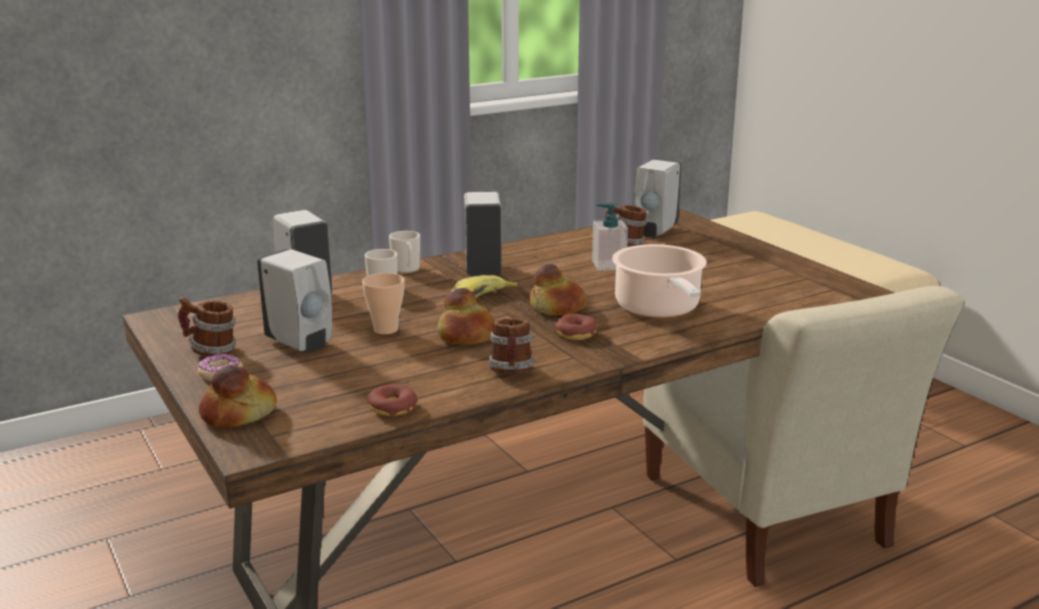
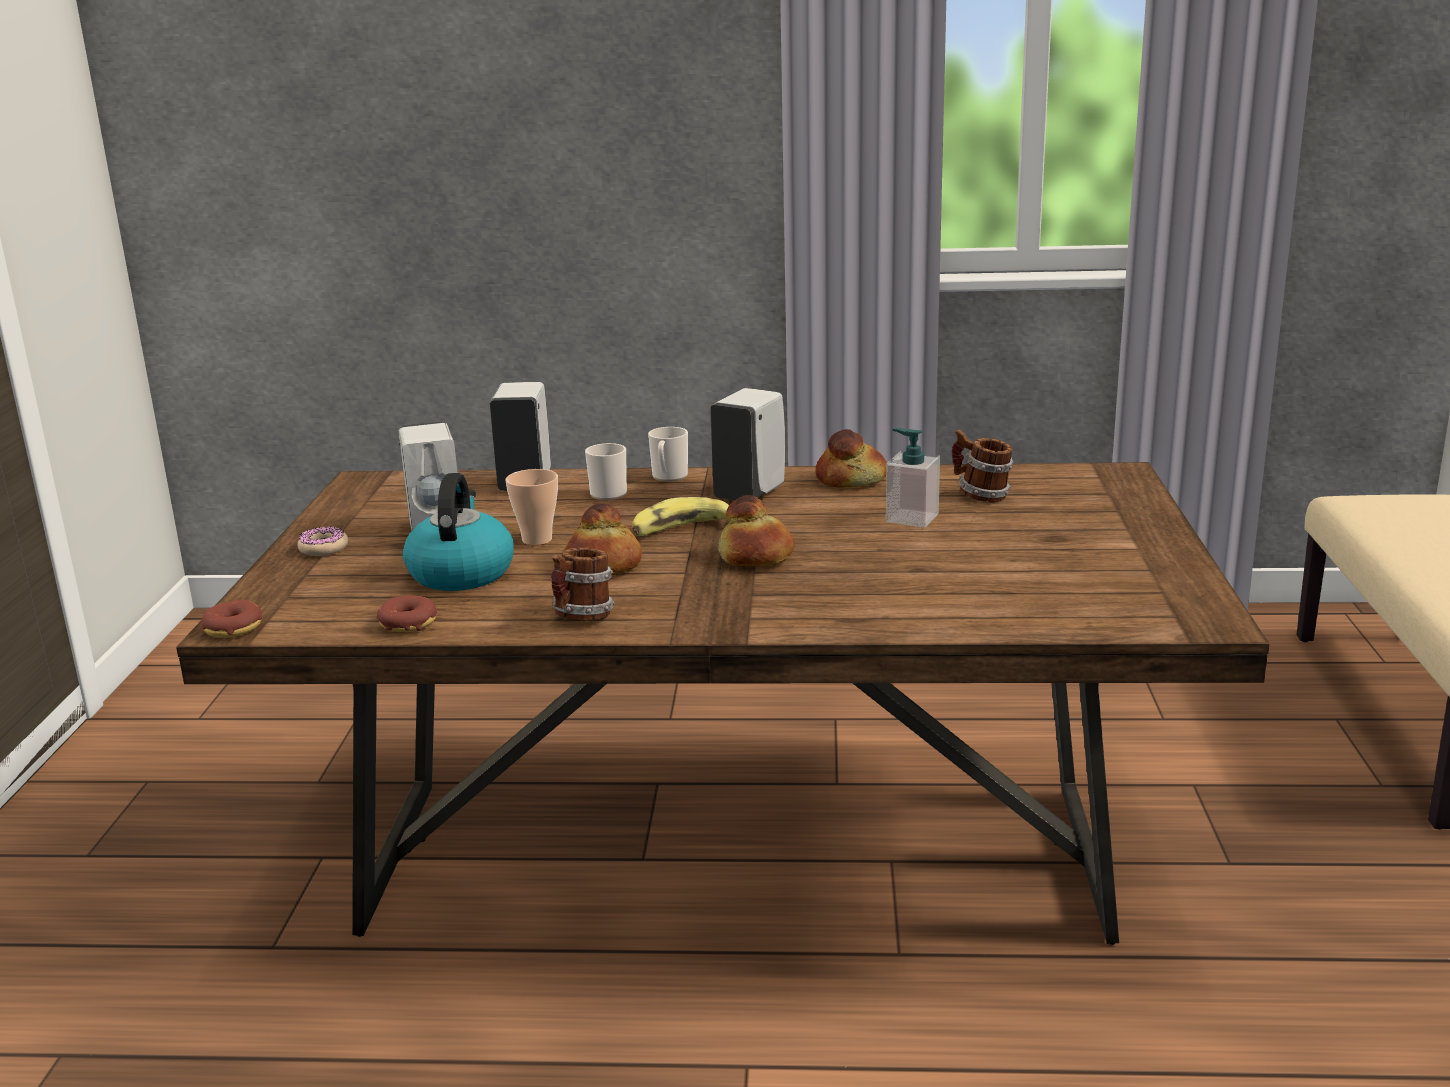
camera: 35 degrees right, 0 degrees up
(211, 351) = (350, 524): mug -> none
(239, 414) = (275, 592): bread -> bread (851, 480)
(369, 364) = (461, 573): none -> kettle
(576, 334) = (725, 592): donut -> donut (233, 628)
(654, 231) = (1052, 485): white soap dispenser -> none
(658, 308) = (878, 586): cooking pot -> none
(768, 517) = (1089, 947): beige chair -> none

